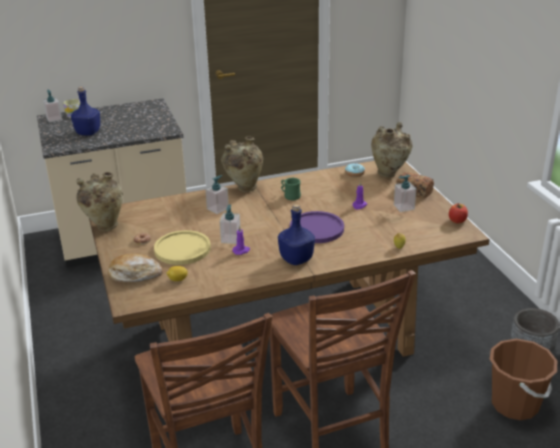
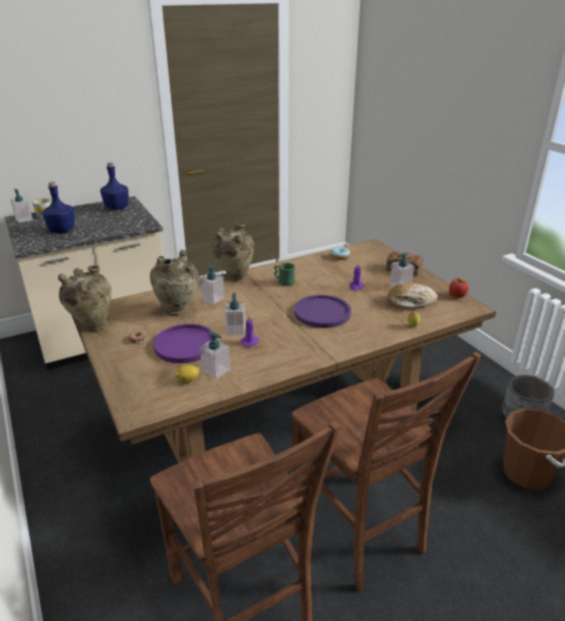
camera: 10 degrees left, 0 degrees up
(135, 274) = (137, 378): bread -> bread (410, 302)
(182, 249) = (185, 344): yellow plate -> purple plate
(204, 273) = (216, 371): none -> soap dispenser
(297, 259) = (313, 347): blue bottle -> blue bottle (117, 208)
(389, 173) = (373, 255): beige vase -> beige vase (177, 310)

